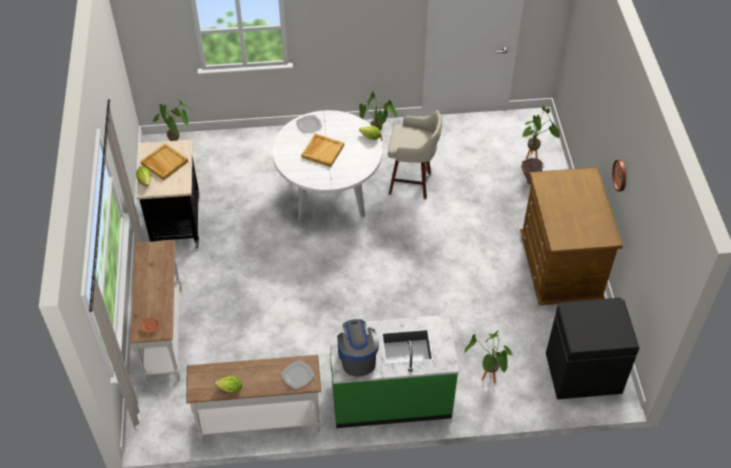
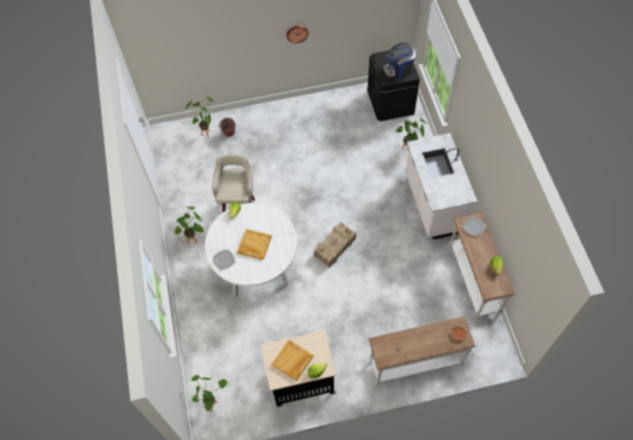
camera: 95 degrees left, 10 degrees up
(341, 272) = (334, 247): none -> crate
(357, 357) = (454, 190): coffee machine -> coffee machine (398, 69)
(390, 396) = (433, 203): green counter -> white counter
(561, 268) = (309, 114): brown dresser -> none

